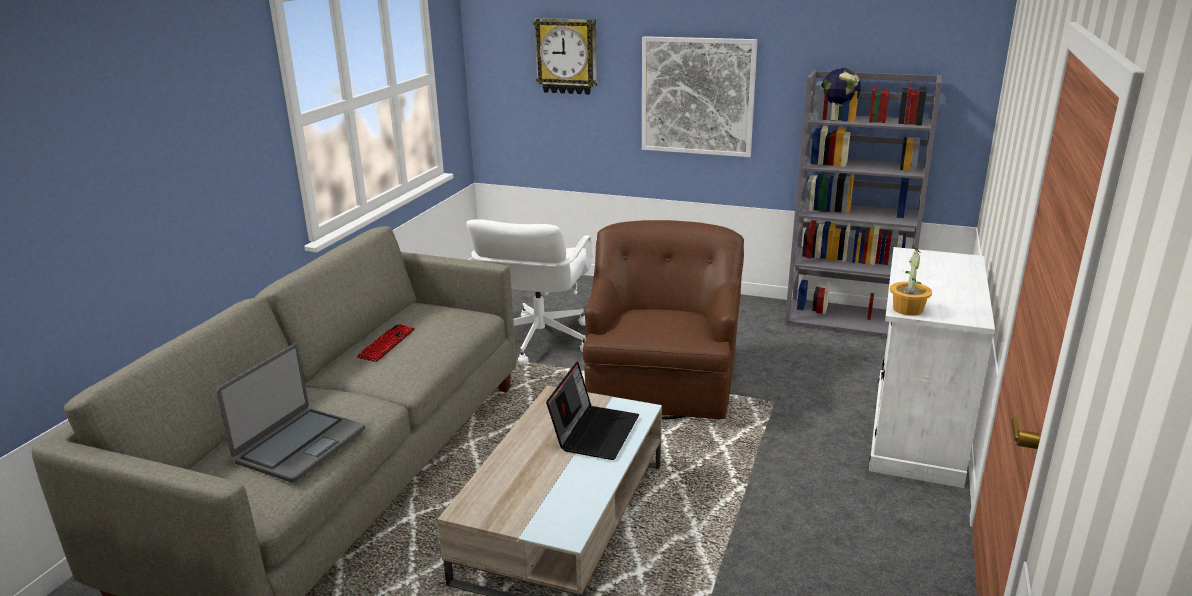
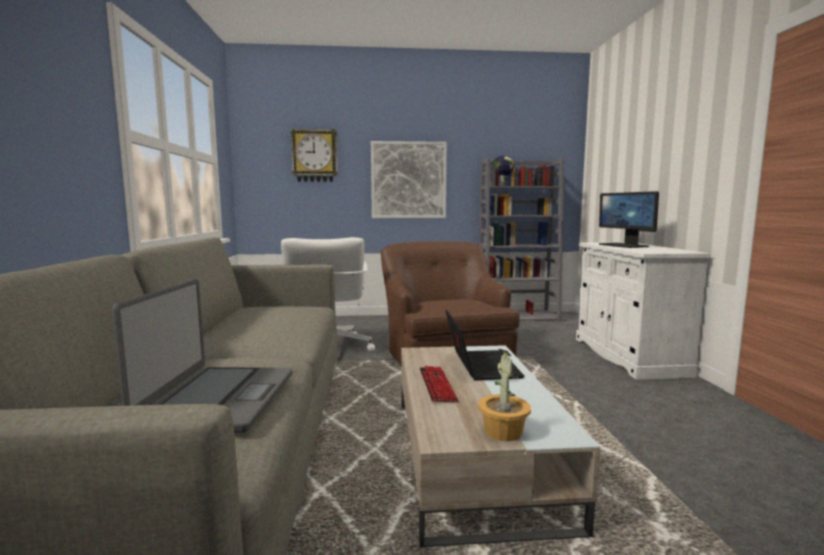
camera: 25 degrees left, 15 degrees down
(387, 344) = (247, 324): keyboard -> keyboard (437, 385)
(907, 309) = (648, 252): potted plant -> potted plant (502, 432)
(930, 274) = (624, 245): none -> monitor

